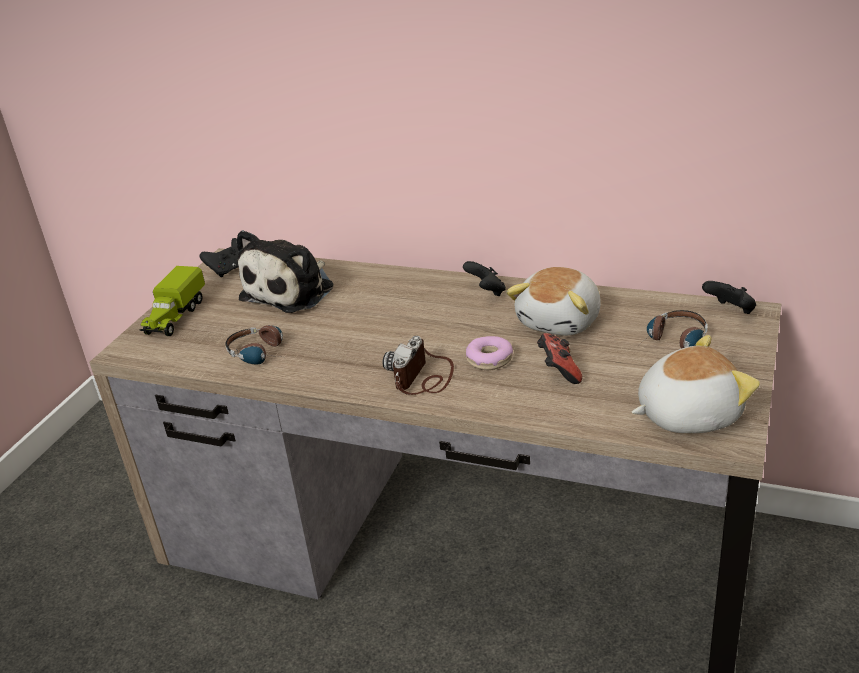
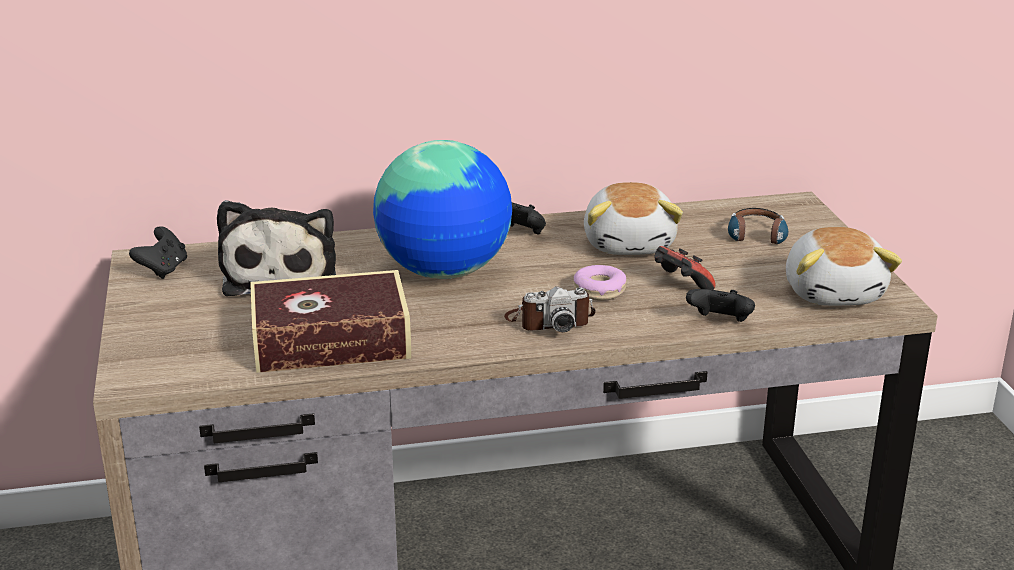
camera: 35 degrees left, 5 degrees down
(175, 317) = (156, 331): toy truck -> none
(263, 353) = (331, 341): headphones -> book
(397, 314) = (445, 272): none -> globe
(423, 377) = (549, 321): camera -> camera turned 90 degrees counterclockwise
(687, 414) = (834, 292): plush toy -> plush toy turned 135 degrees clockwise
(730, 311) = (776, 205): black game controller -> black game controller (720, 323)

